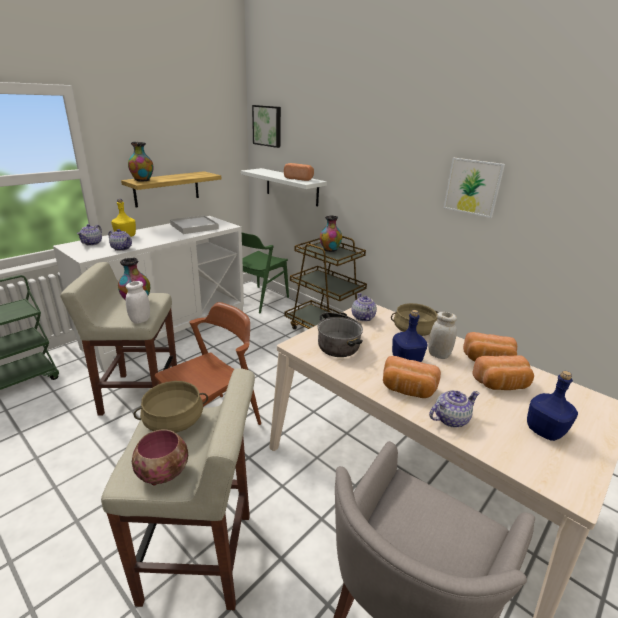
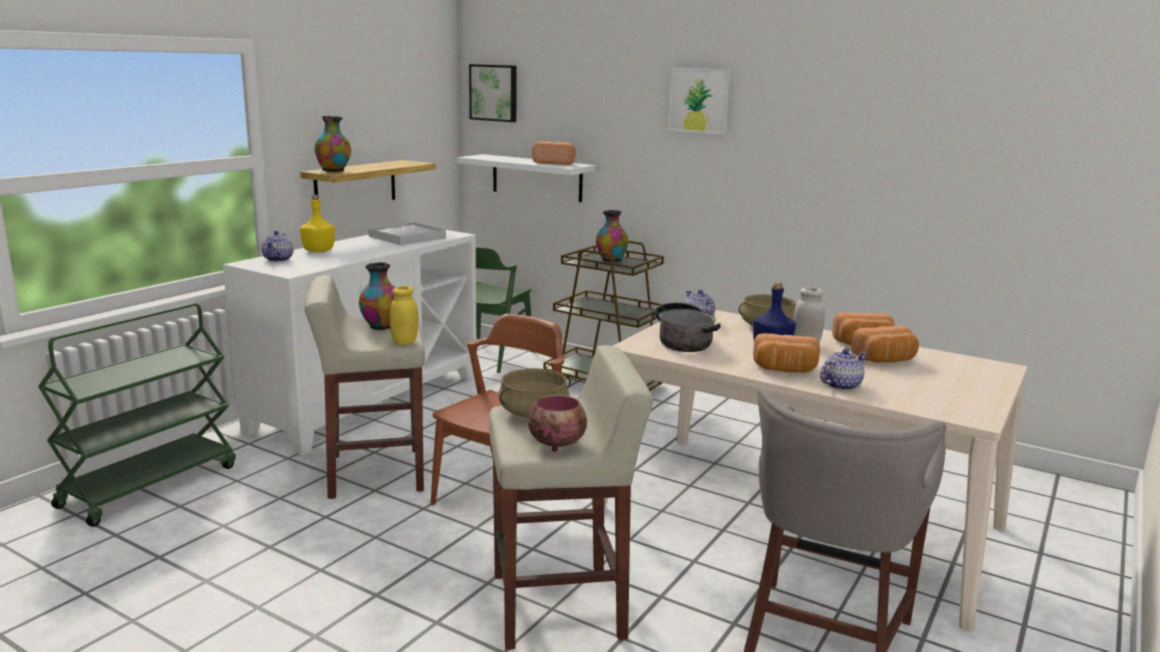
camera: 10 degrees left, 10 degrees down
(121, 248) = (329, 262): teapot -> none
(140, 320) = (405, 342): white jar -> yellow jar
(473, 187) = (805, 155): picture -> picture (699, 100)
(544, 430) = (940, 386): blue bottle -> none

